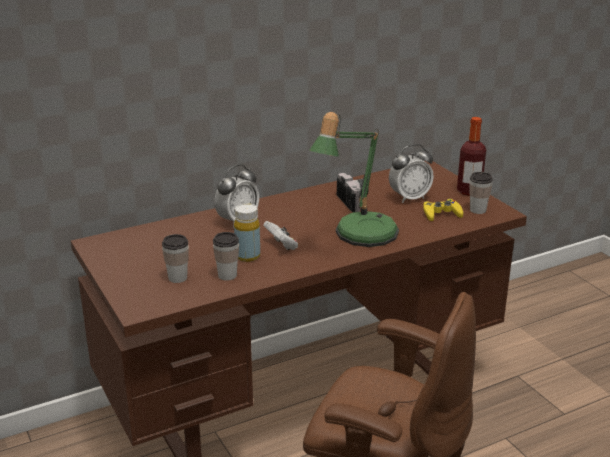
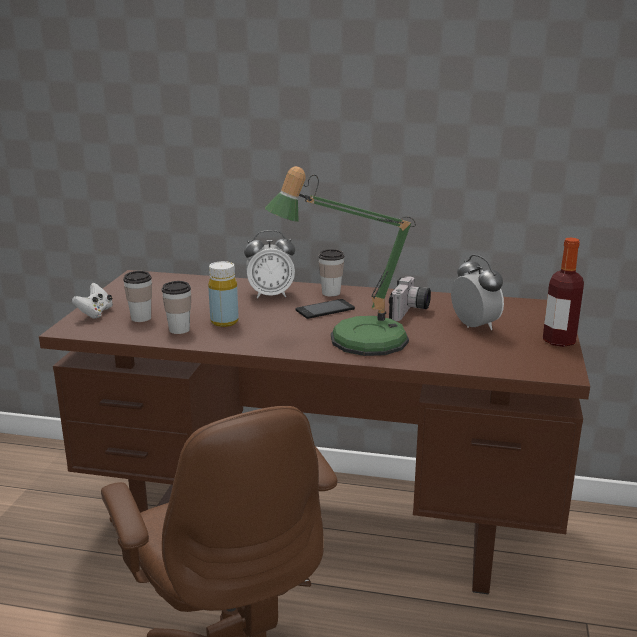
camera: 40 degrees right, 5 degrees down
(282, 246) = (268, 324): white game controller -> white game controller (95, 313)
(298, 219) = (325, 309): none -> phone
(409, 198) = (474, 326): alarm clock -> alarm clock turned 135 degrees counterclockwise
(441, 214) = (482, 350): yellow game controller -> none
(478, 210) = (534, 360): cup -> cup (331, 293)

